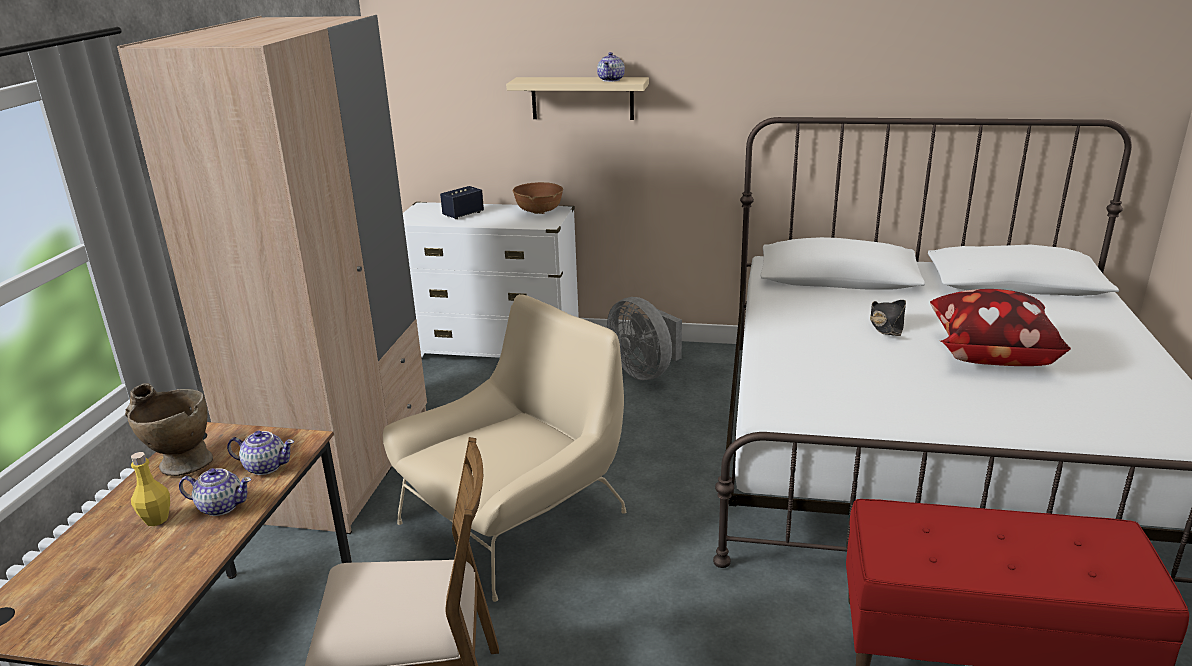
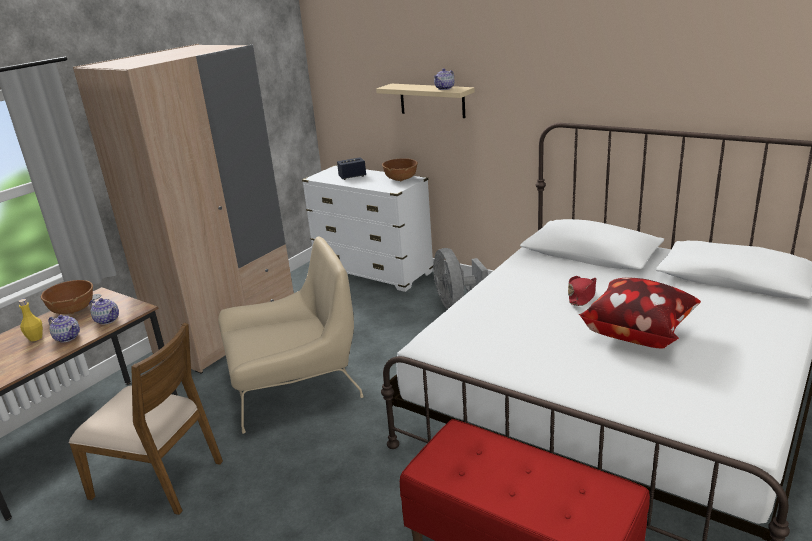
camera: 25 degrees right, 0 degrees up
(178, 463) = (73, 309): beige vase -> brown bowl
(886, 325) = (582, 296): black hat -> red hat

